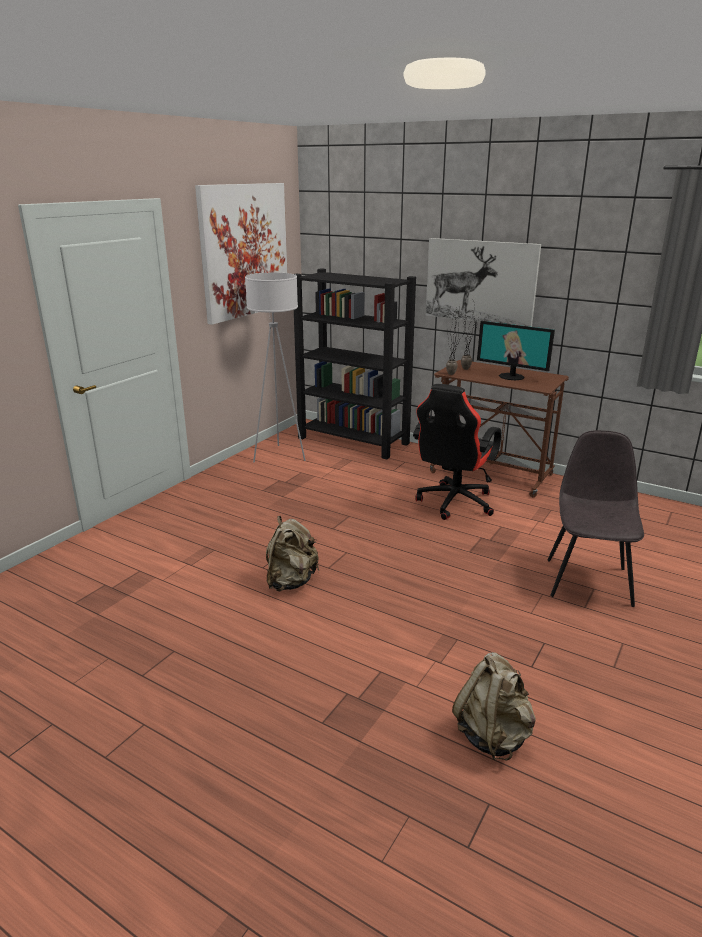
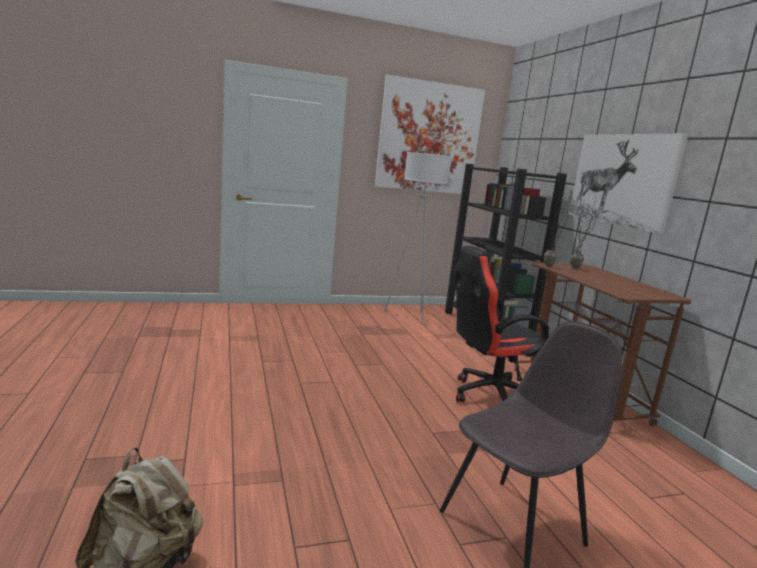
camera: 40 degrees right, 10 degrees down
(291, 581) = (259, 376): beige backpack -> none
(511, 376) = (612, 282): monitor -> none

